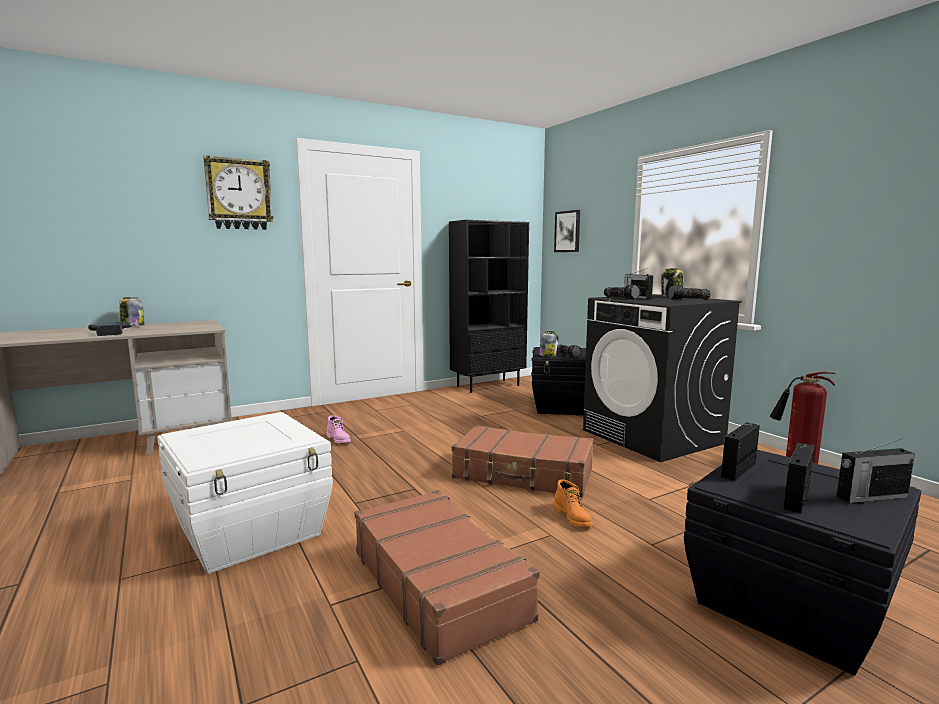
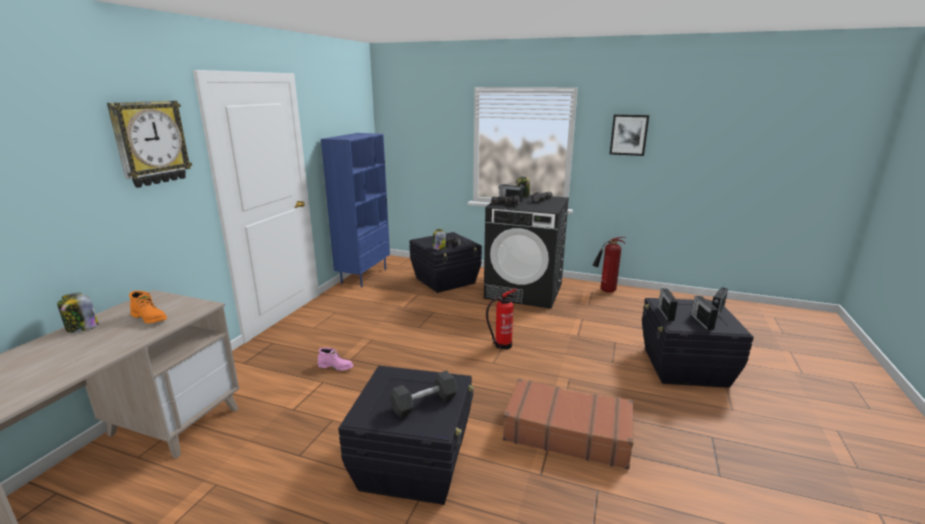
camera: 40 degrees left, 10 degrees up
(113, 332) = (102, 345): power drill -> none
(241, 443) = (424, 403): none -> black dumbbell
(251, 531) = (414, 464): white storage box -> black storage box
(488, 386) = (364, 276): black bookcase -> blue bookcase
(523, 475) = (501, 345): brown suitcase -> fire extinguisher
(567, 231) = (405, 138): picture -> picture (628, 135)
(573, 517) = (563, 362): orange boot -> orange boot (150, 318)

